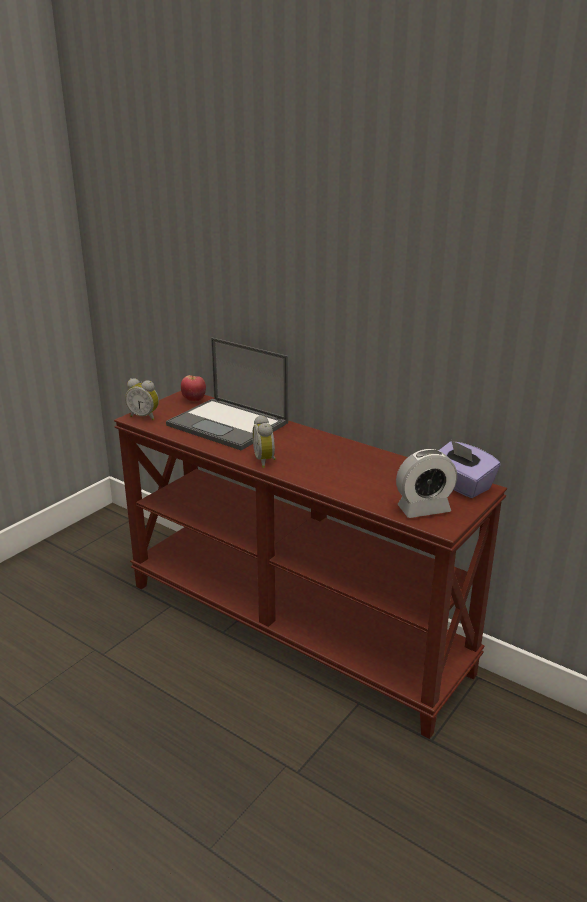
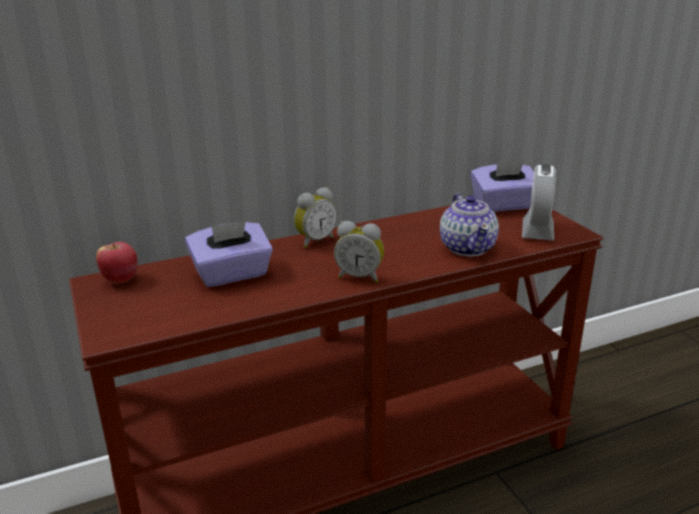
camera: 60 degrees left, 0 degrees up
(144, 416) = (116, 328): alarm clock -> alarm clock (315, 241)
(229, 424) = (232, 274): laptop -> purple tissue box
(355, 487) = (468, 247): none -> teapot

